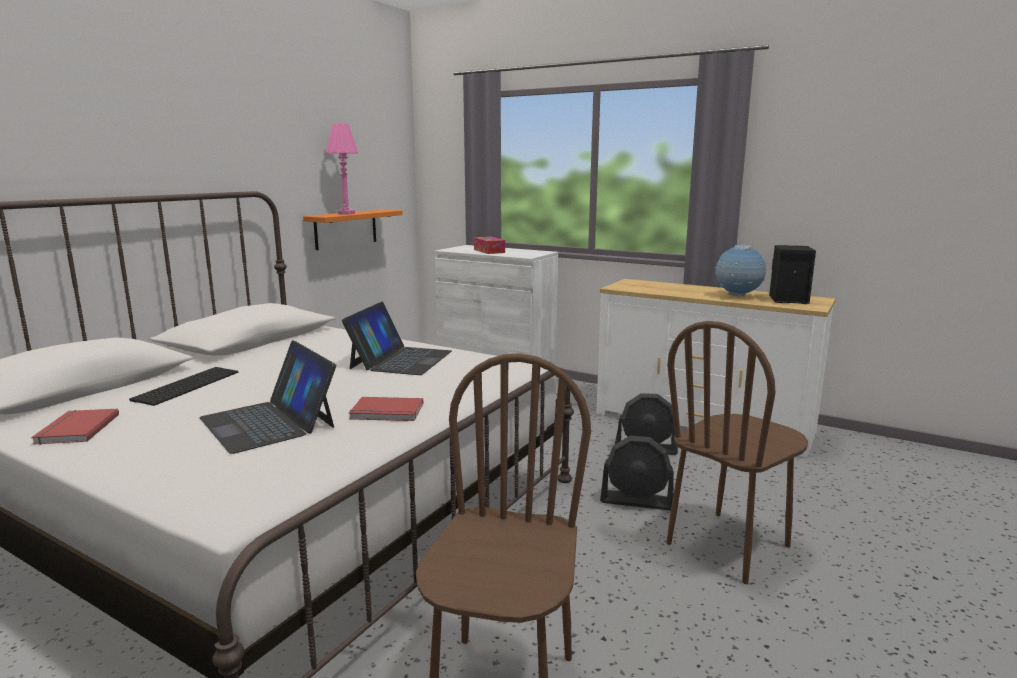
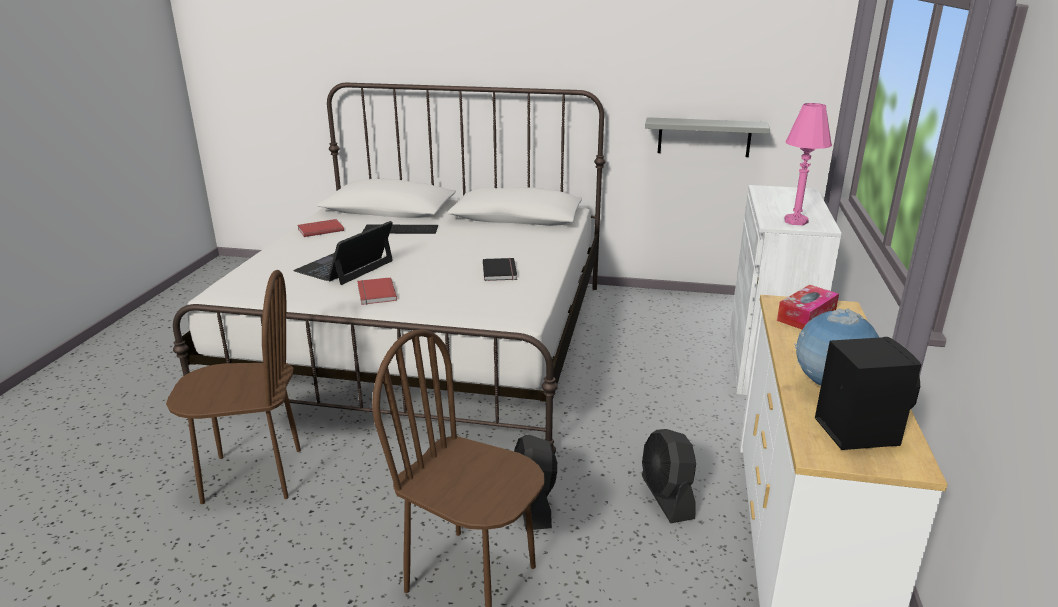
camera: 70 degrees right, 10 degrees up
(346, 213) = (690, 122): pink table lamp -> pink table lamp (796, 221)
(346, 229) = (704, 137): orange shelf -> grey shelf
(400, 359) = (501, 271): laptop -> black book
(489, 251) = (781, 204): tissue box -> tissue box (806, 316)

